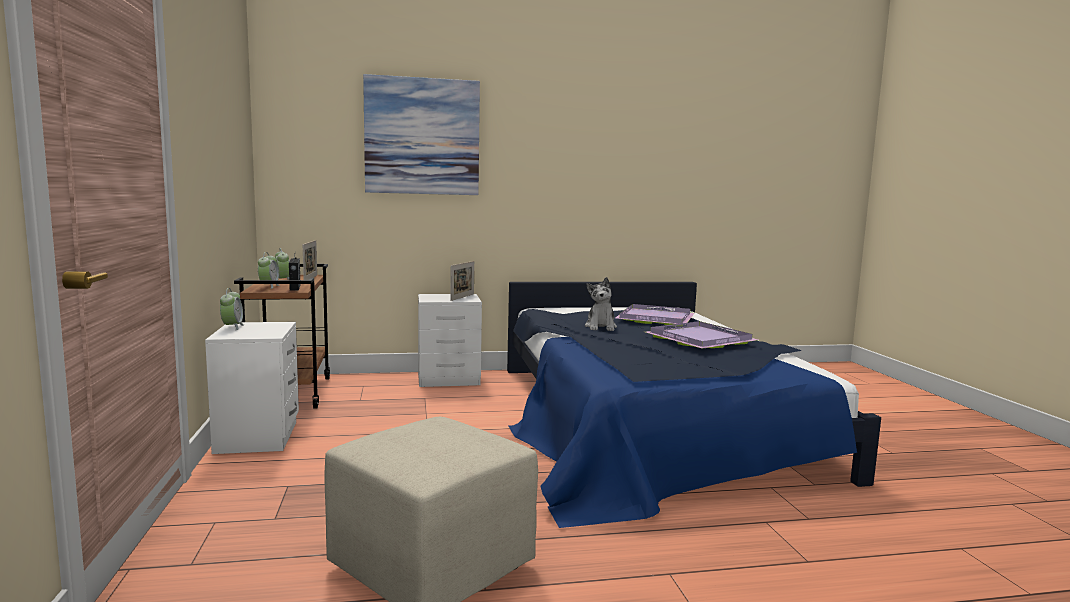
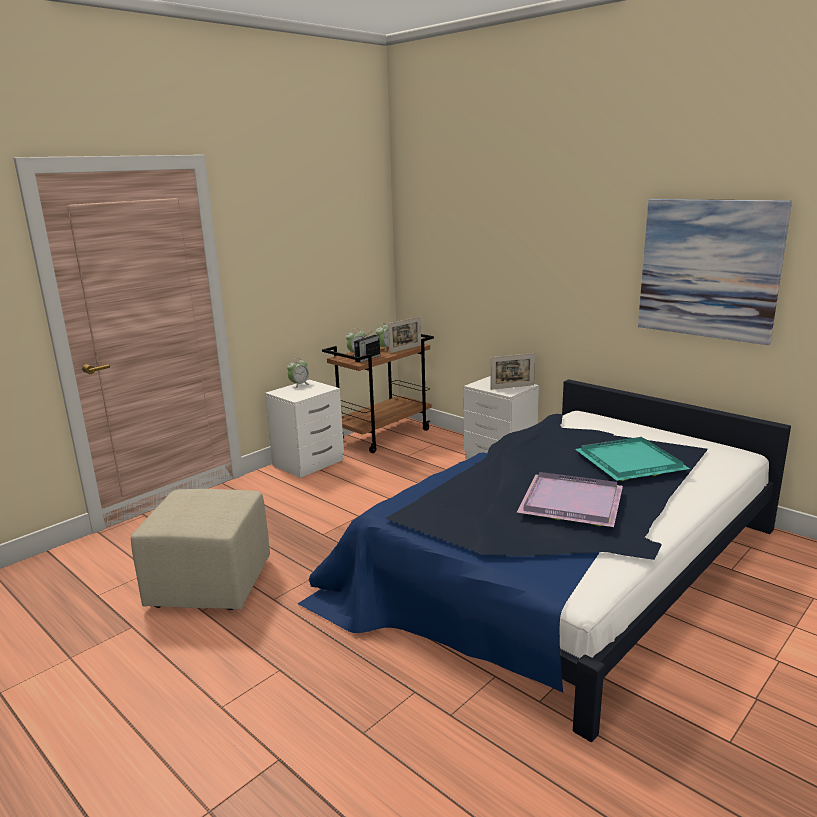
camera: 55 degrees right, 10 degrees up
(422, 136) = (501, 227): picture -> picture (708, 269)
(601, 327) = (545, 455): plush toy -> none
(656, 319) = (629, 463): purple tray -> turquoise tray

